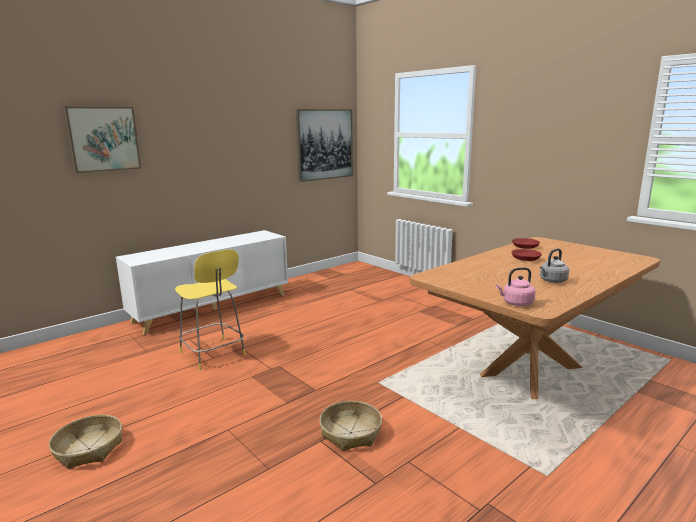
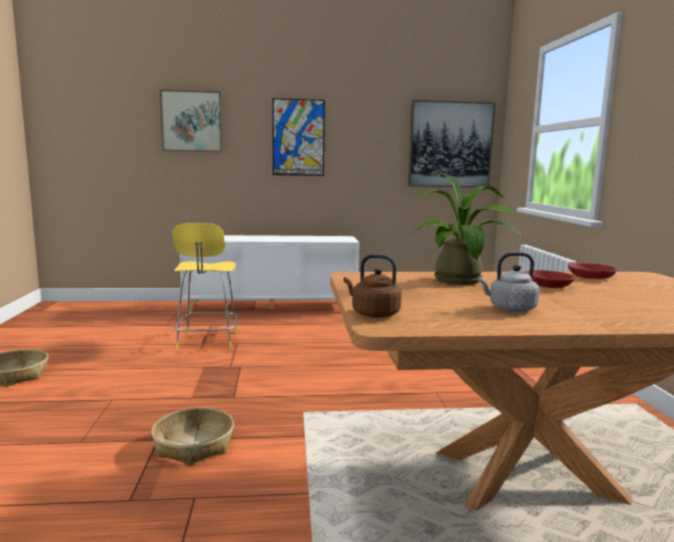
camera: 35 degrees right, 5 degrees down
(209, 148) = (298, 137): none -> picture
(487, 267) = (461, 282): none -> potted plant
(516, 303) = (373, 314): pink kettle -> brown kettle

